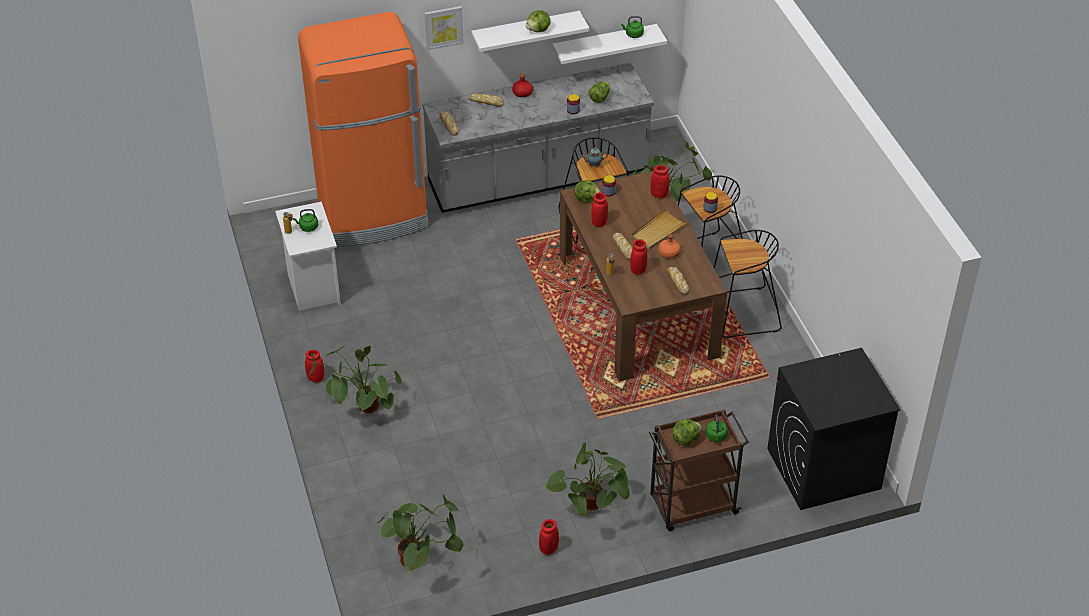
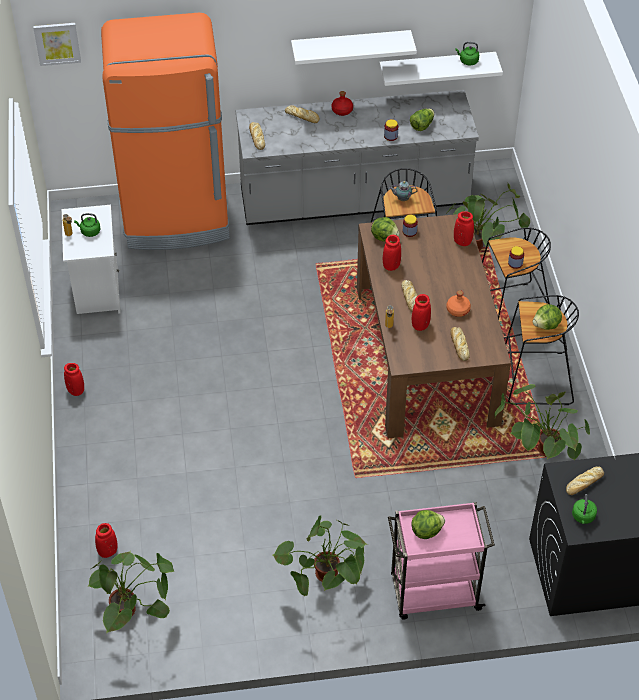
camera: 10 degrees right, 5 degrees up
(359, 410) = (111, 433): potted plant -> potted plant (538, 453)
(443, 27) = (260, 33): picture -> picture (57, 43)
(538, 30) = (361, 47): lettuce -> lettuce (546, 325)
(548, 548) = (270, 619): red vase -> red vase (108, 551)
(658, 231) = (452, 283): beige tray -> none
(692, 505) = (433, 593): brown cart -> pink cart
(716, 437) = (460, 533): green kettle -> green kettle (583, 517)
(817, 379) = (584, 483): none -> bread

